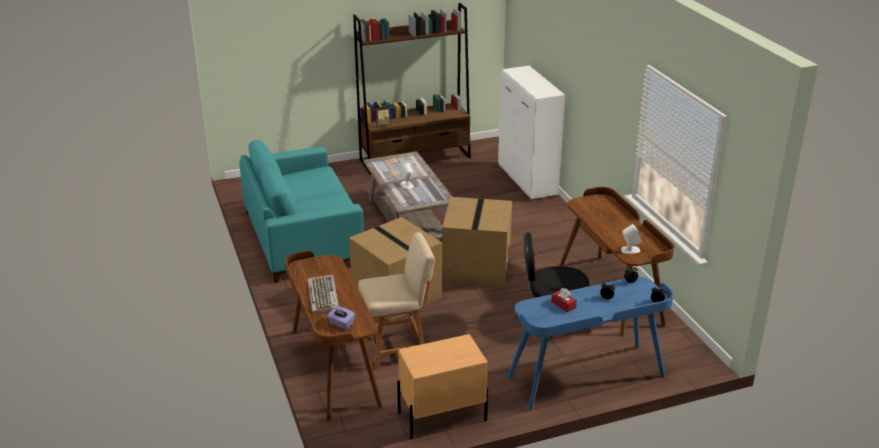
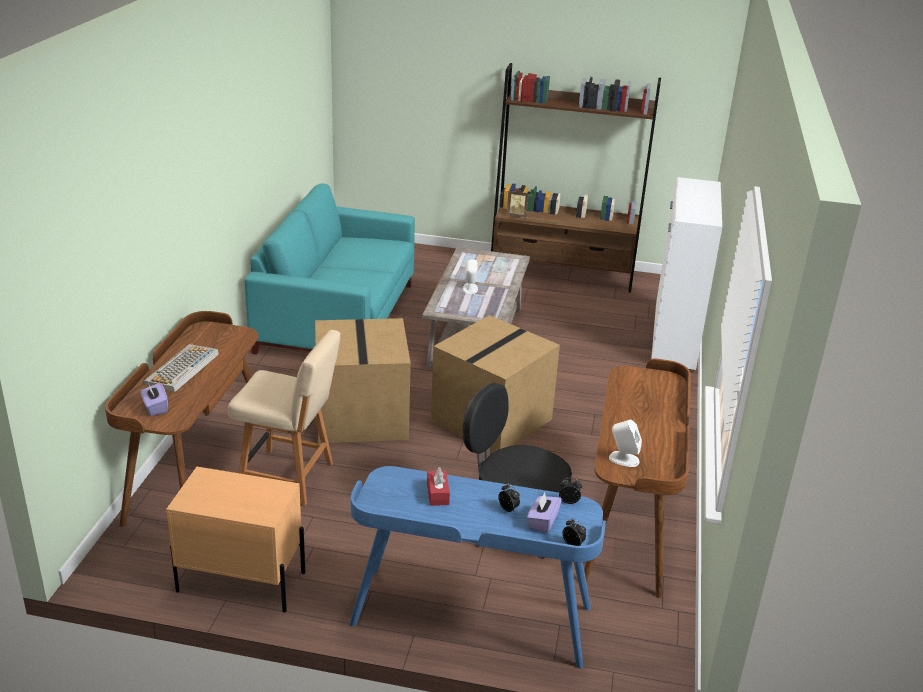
camera: 30 degrees right, 0 degrees up
(630, 297) = (542, 521): none -> purple tissue box

